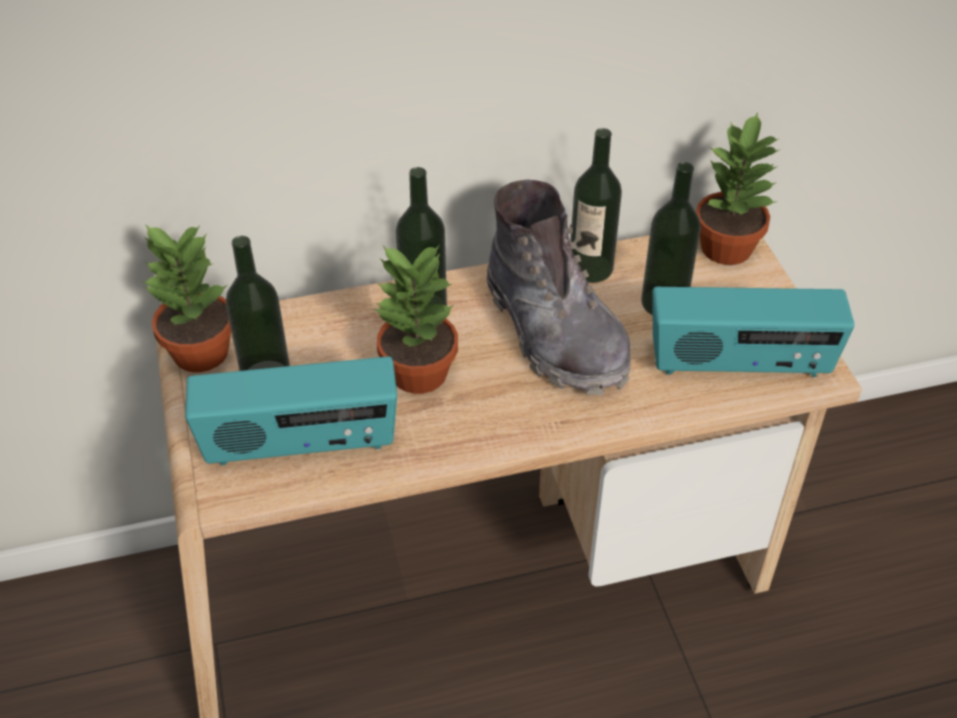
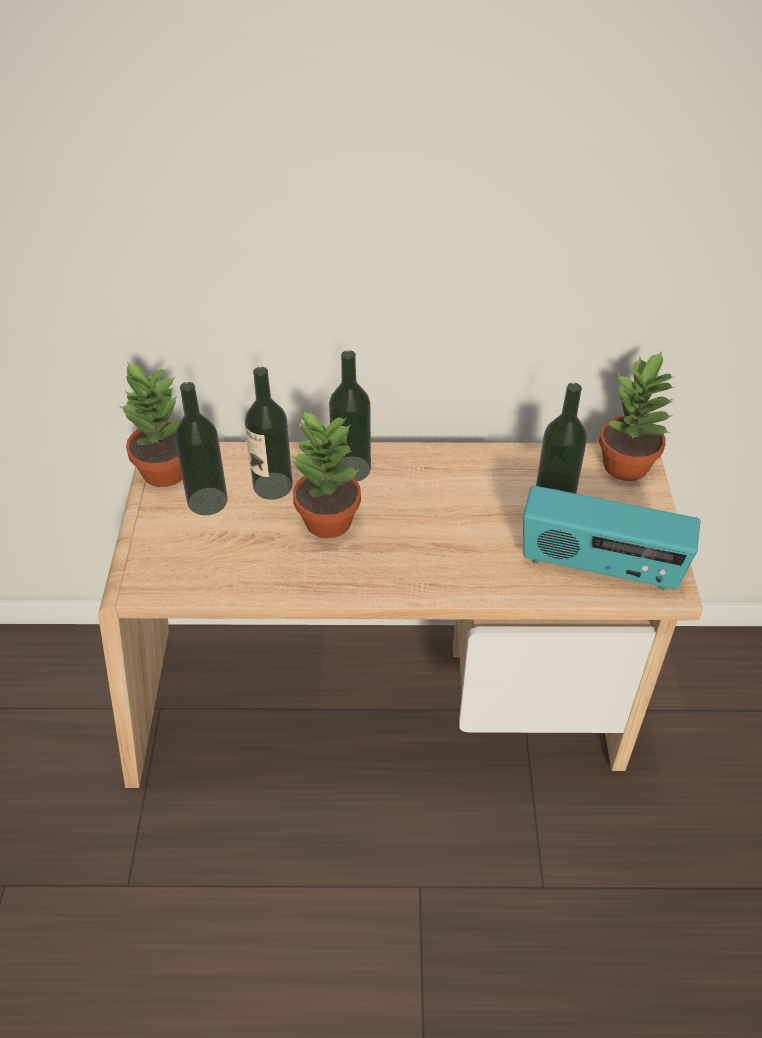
camera: 15 degrees right, 0 degrees up
(300, 445) = (214, 560): radio -> none
(554, 333) = (451, 510): grey boot -> none
(590, 268) = (501, 461): bottle -> bottle (273, 486)

